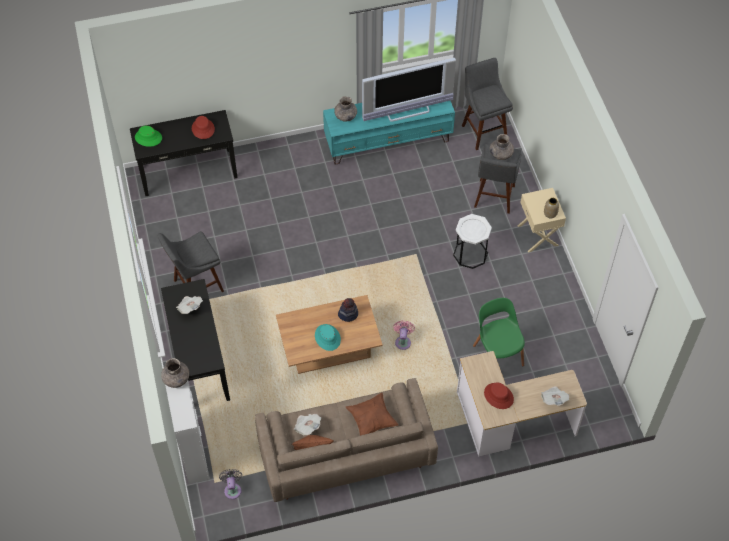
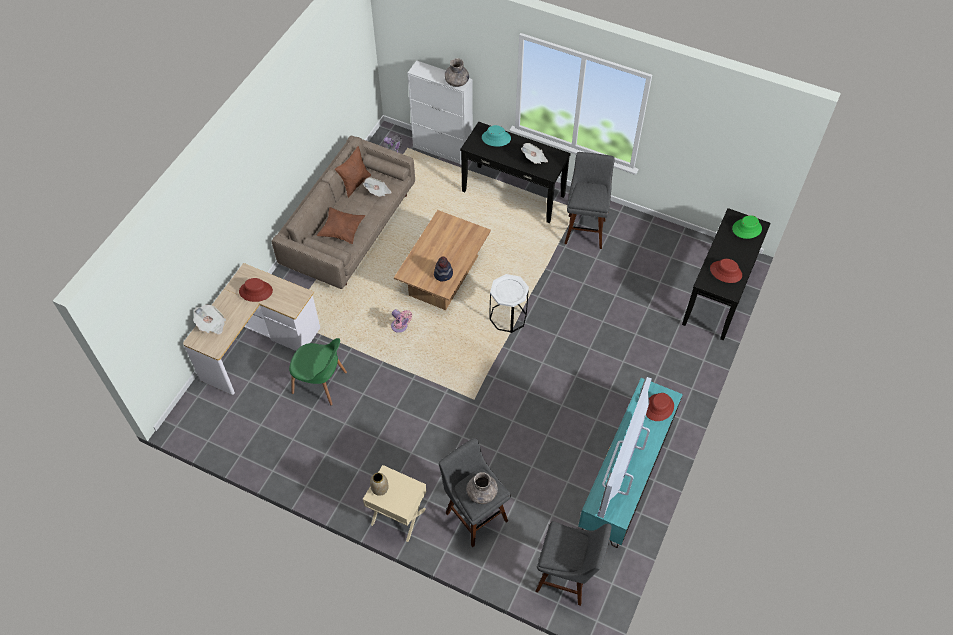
camera: 130 degrees right, 0 degrees up
(327, 337) = (436, 247): turquoise hat -> turquoise hat (496, 138)
(345, 116) = (658, 407): grey vase -> red hat
(470, 254) = (433, 442): white side table -> white side table (508, 317)

